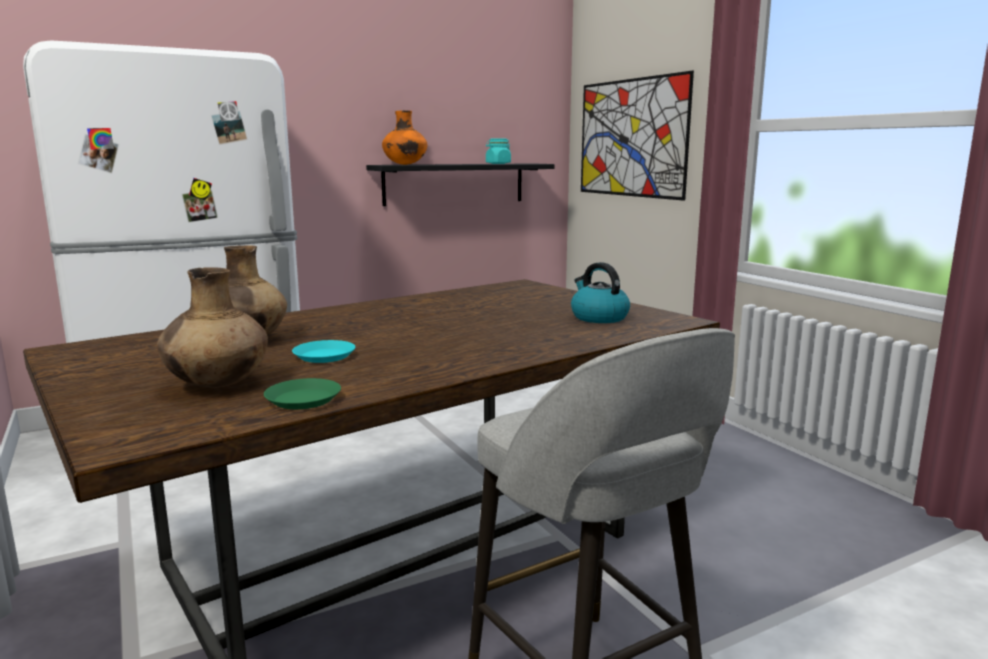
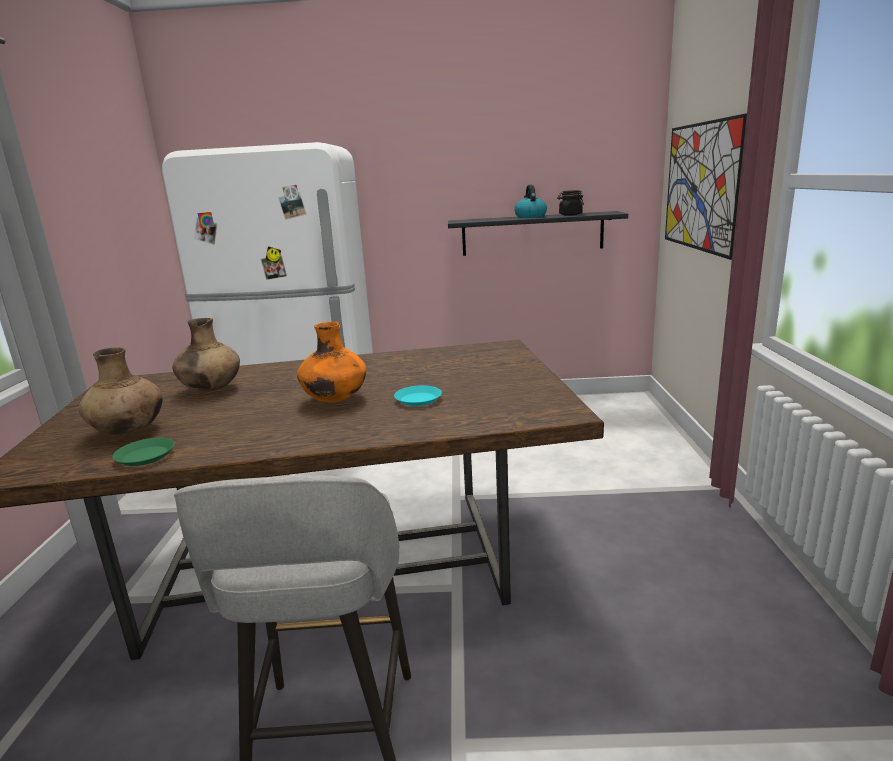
camera: 30 degrees right, 5 degrees up
(324, 356) = (228, 413): turquoise plate -> turquoise plate (418, 399)
(405, 164) = (478, 219): orange vase -> orange vase (335, 400)
(498, 163) = (570, 215): turquoise jar -> black jar
(598, 317) = (495, 399): kettle -> kettle (530, 216)

